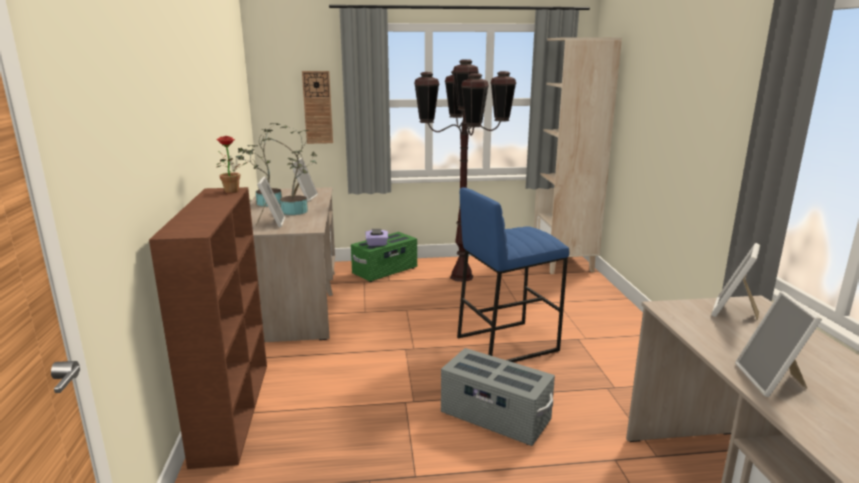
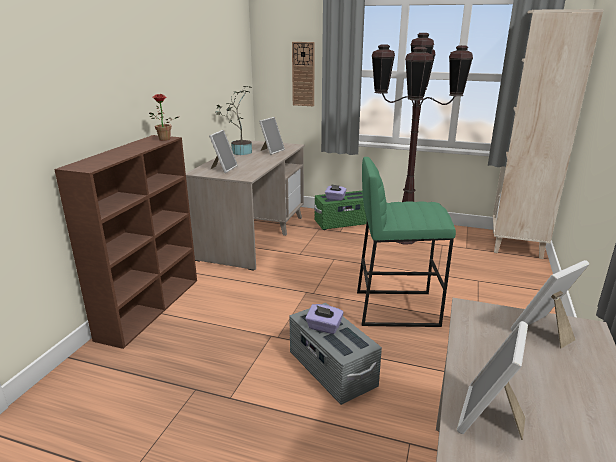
camera: 25 degrees right, 5 degrees up
(297, 211) = (253, 162): potted plant -> none
(486, 371) = (324, 327): none -> purple tissue box
(506, 343) = (396, 308): blue stool -> green stool

